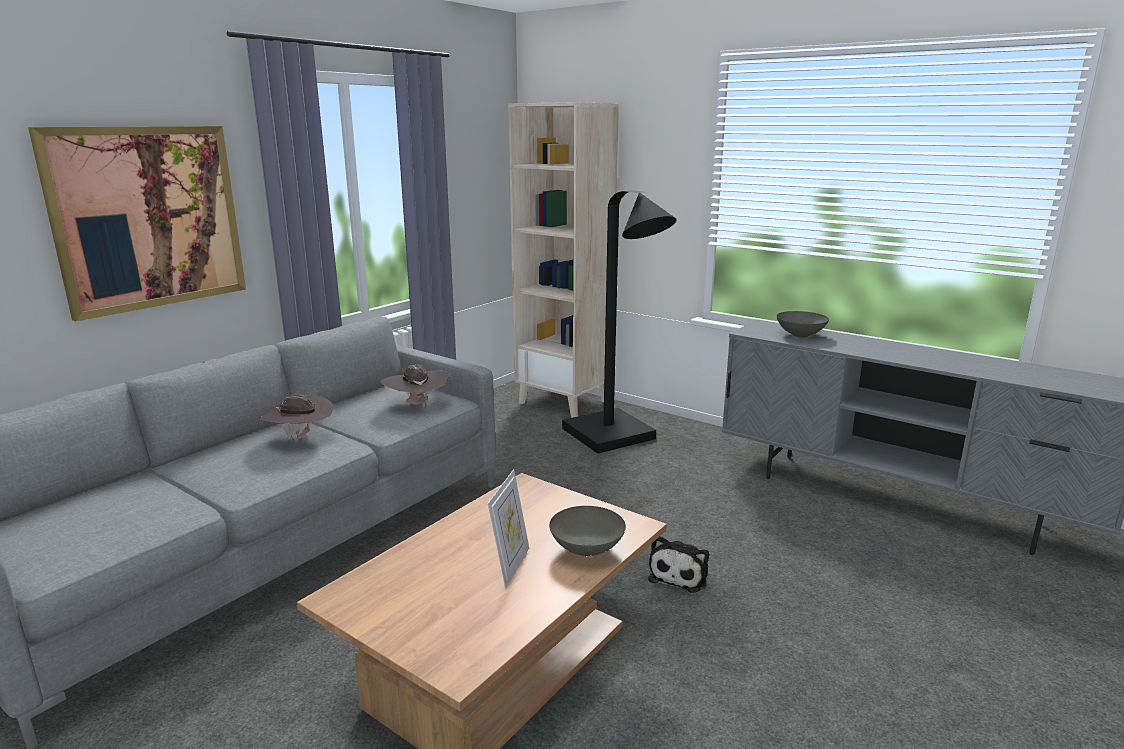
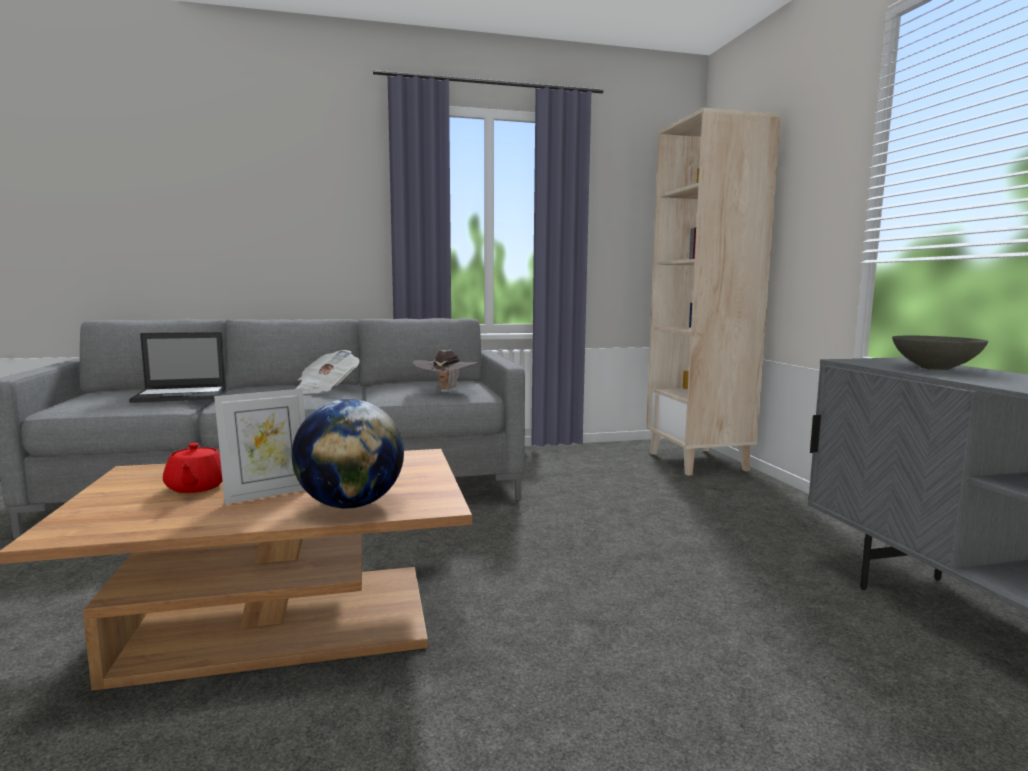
camera: 40 degrees right, 10 degrees down
(148, 218) = (300, 213): picture -> none
(160, 497) = (182, 395): none -> laptop
(301, 438) = (325, 389): brown hat -> newspaper
(442, 586) = (196, 488): none -> red teapot
(587, 549) = (351, 505): grey bowl -> globe
(616, 438) = (707, 499): black floor lamp -> none
(680, 575) = (572, 632): plush toy -> none

